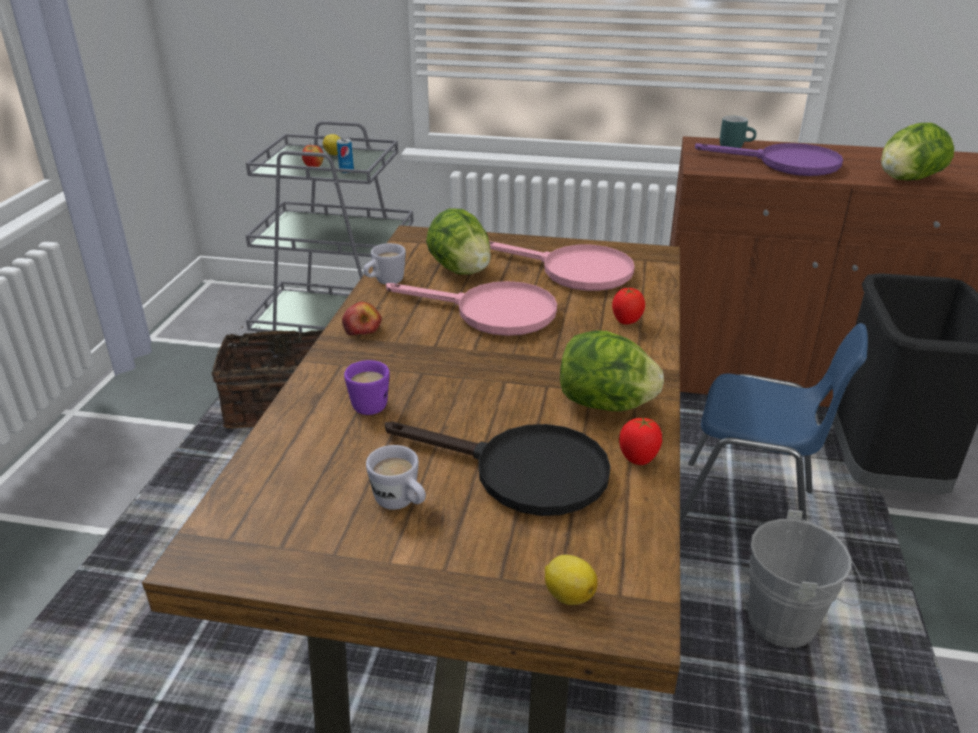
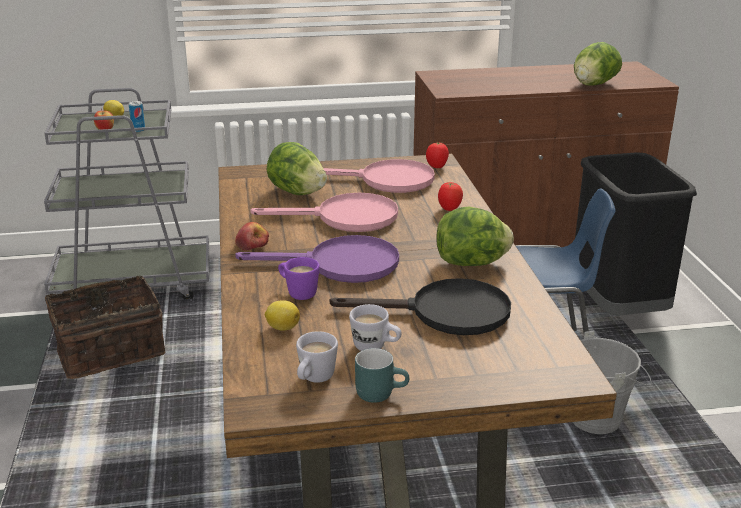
camera: 20 degrees left, 5 degrees down
(385, 282) = (242, 210): white mug -> white mug (314, 379)
(568, 594) = (526, 373): lemon -> lemon (282, 327)
(638, 460) = (517, 291): tomato -> tomato (437, 167)
(735, 146) = (459, 74): turquoise mug -> turquoise mug (380, 392)
(786, 164) = (505, 83): purple frying pan -> purple frying pan (341, 265)

